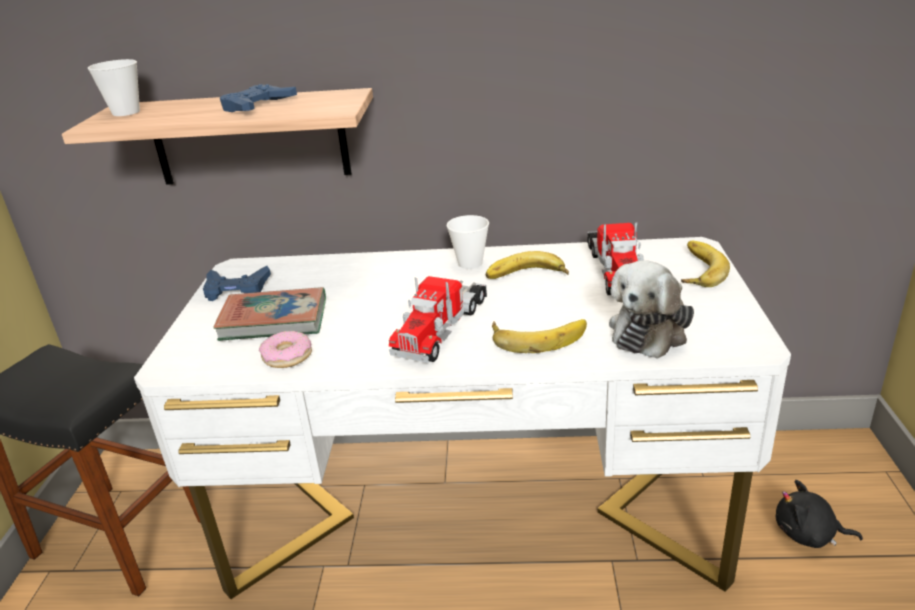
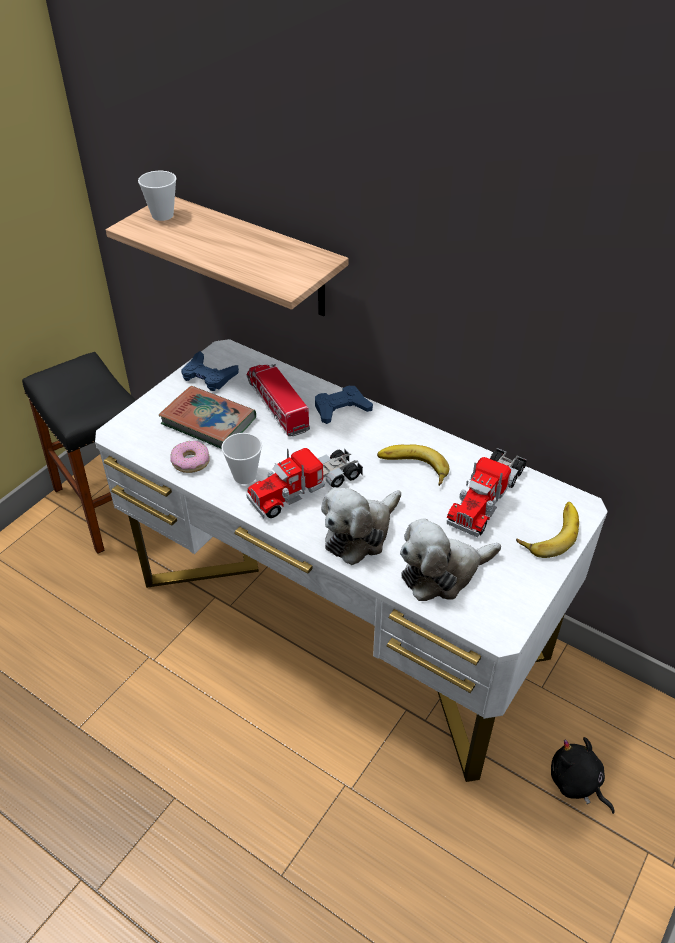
camera: 30 degrees right, 15 degrees up
(258, 106) = (247, 250): blue game controller -> blue game controller (341, 409)
(338, 283) = (277, 405): none -> toy truck
(470, 263) = (385, 432): cup -> cup (245, 476)
(538, 336) = (360, 533): banana -> plush toy

